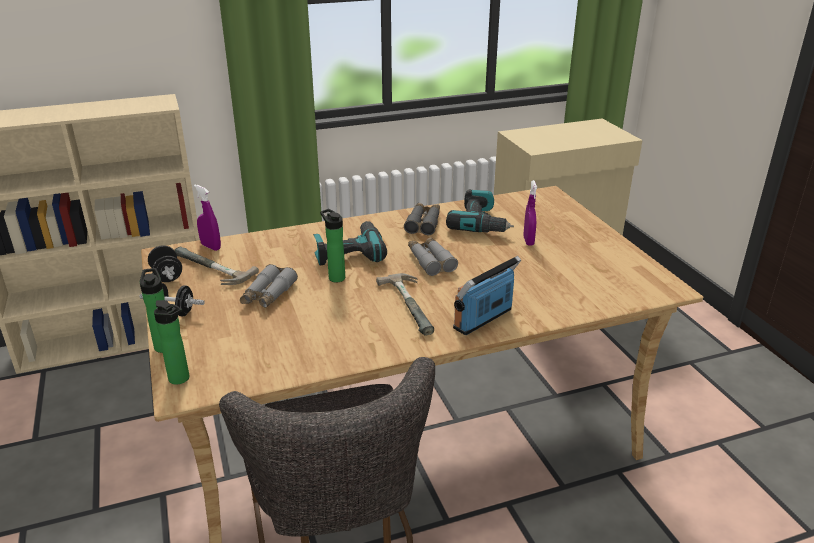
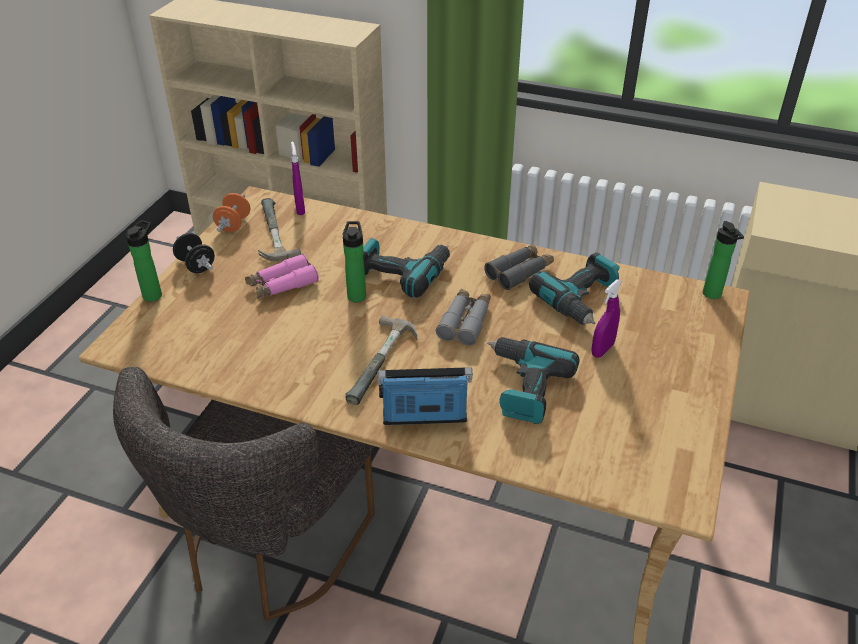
camera: 40 degrees right, 10 degrees up
(167, 276) = (233, 224): black dumbbell -> orange dumbbell
(181, 379) = (128, 334): bottle -> bottle (713, 295)
(268, 294) = (282, 285): grey binoculars -> pink binoculars
(515, 277) = (524, 387): none -> power drill

